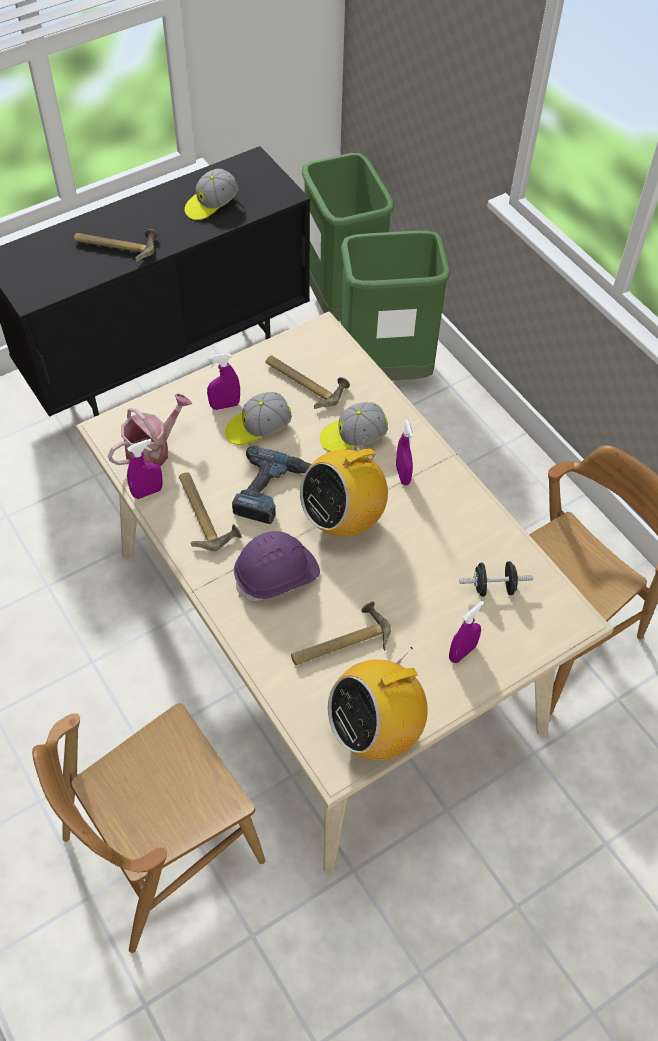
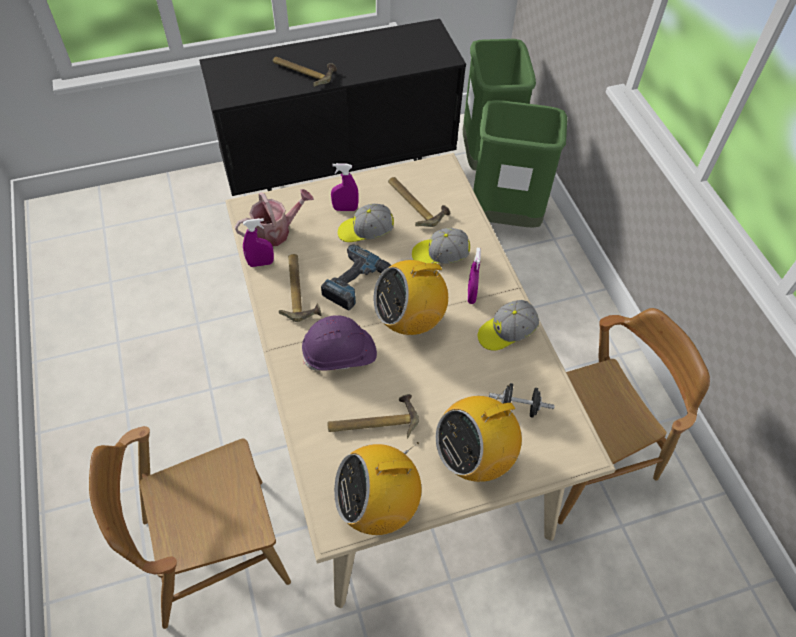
camera: 15 degrees right, 0 degrees up
(211, 204) = (387, 54): cap -> cap (506, 332)
(462, 652) = (474, 457): purple spray bottle -> radio

